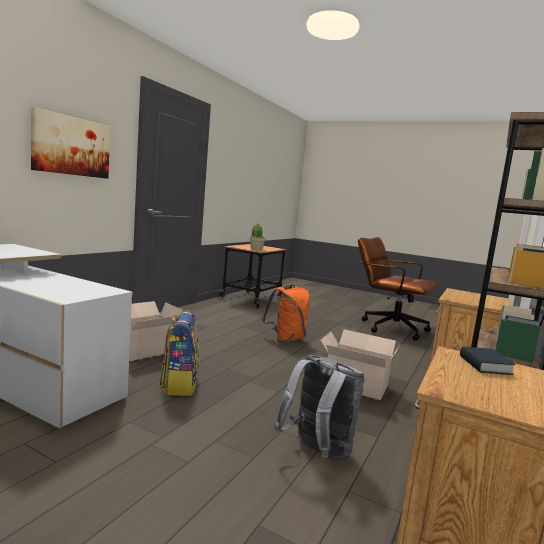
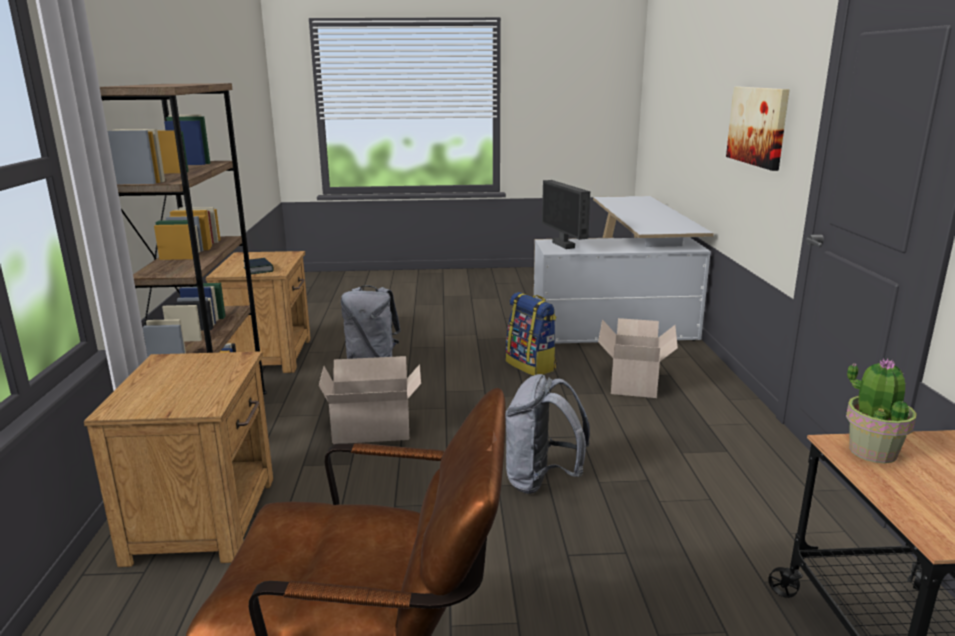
camera: 150 degrees right, 10 degrees up
(75, 291) = (564, 245): none -> monitor
(286, 339) = (542, 481): orange backpack -> grey backpack

